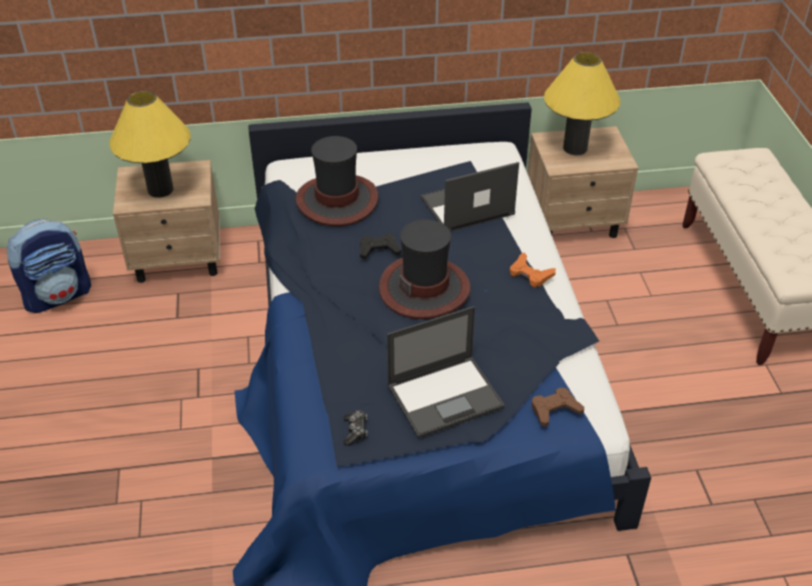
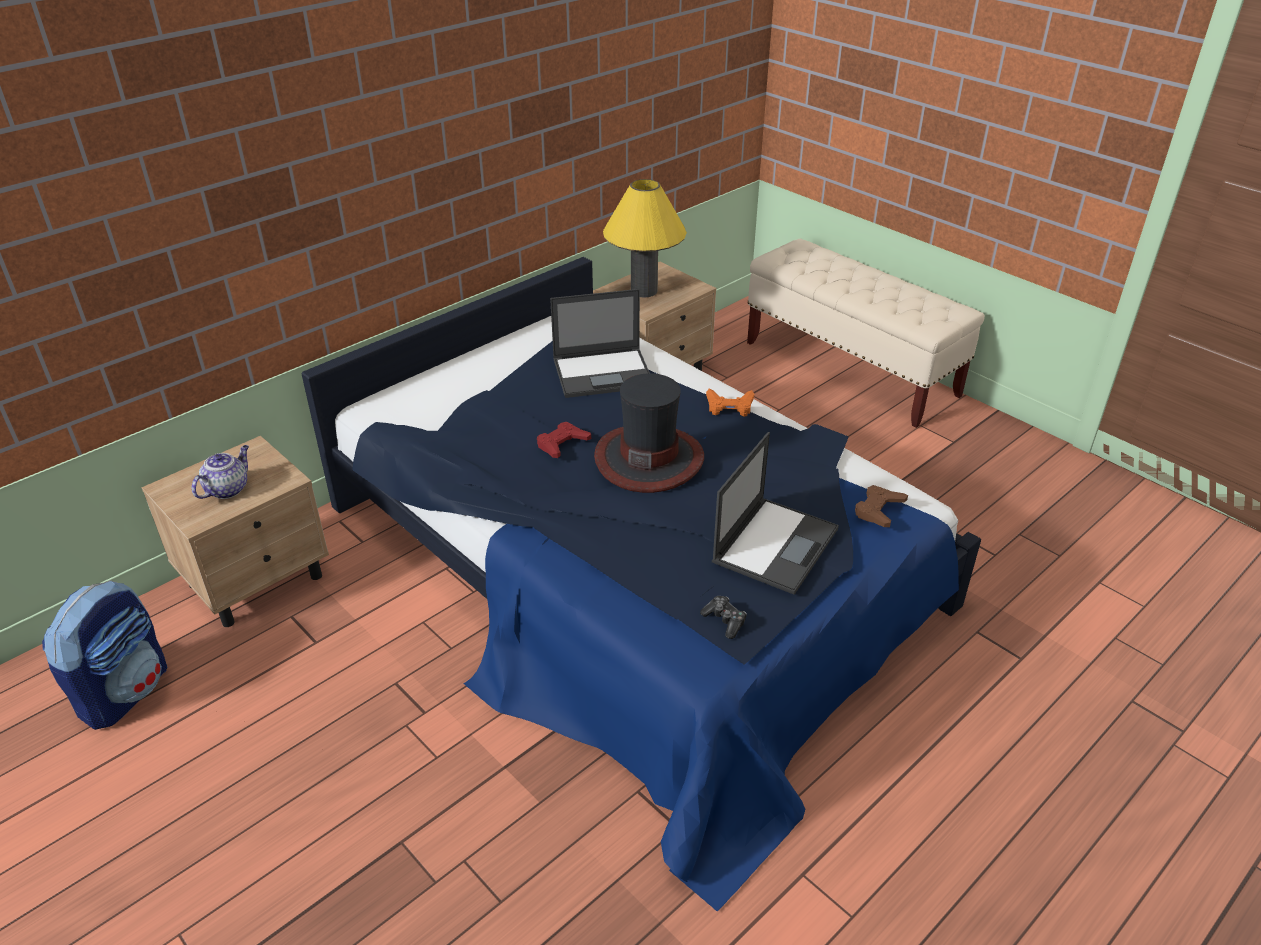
camera: 35 degrees left, 5 degrees down
(160, 189) = (227, 489): yellow table lamp -> teapot
(337, 201) = (466, 416): hat -> none
(379, 250) = (562, 444): black game controller -> red game controller
(466, 206) = (604, 373): laptop -> laptop turned 135 degrees counterclockwise

